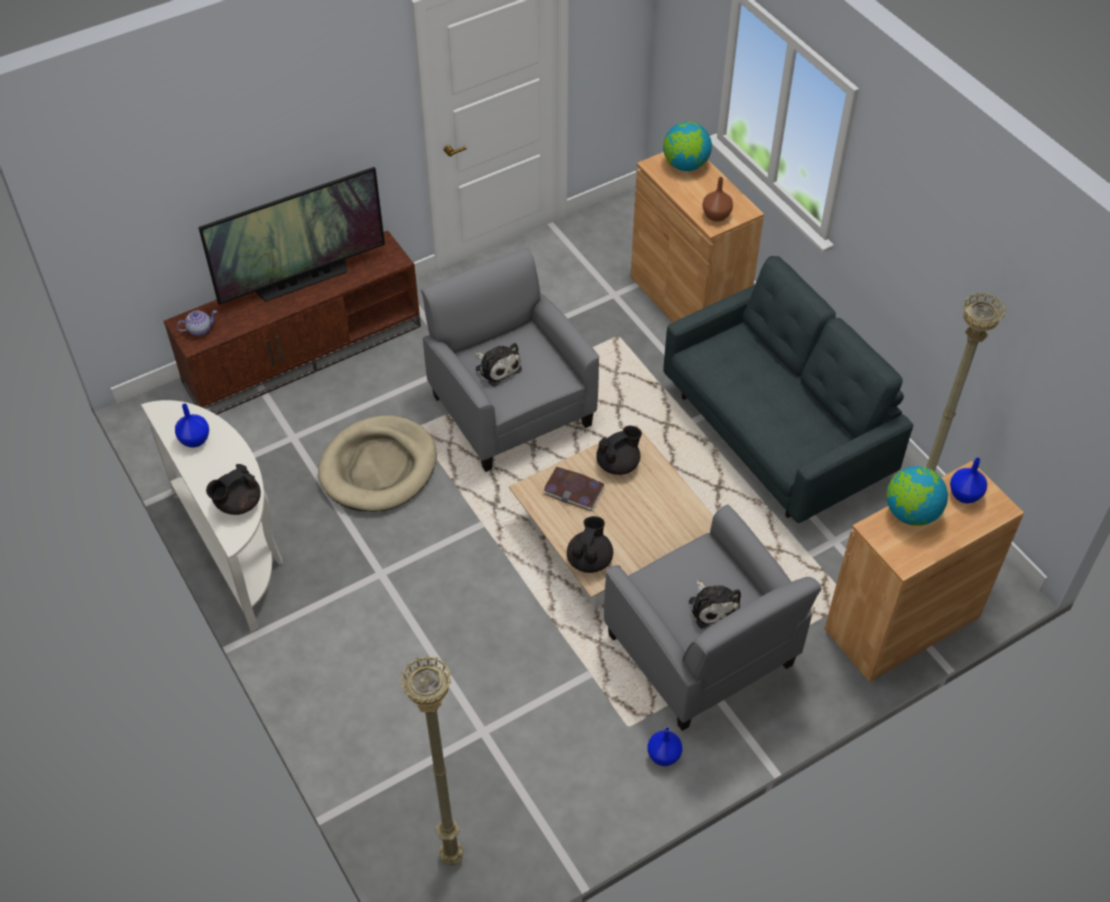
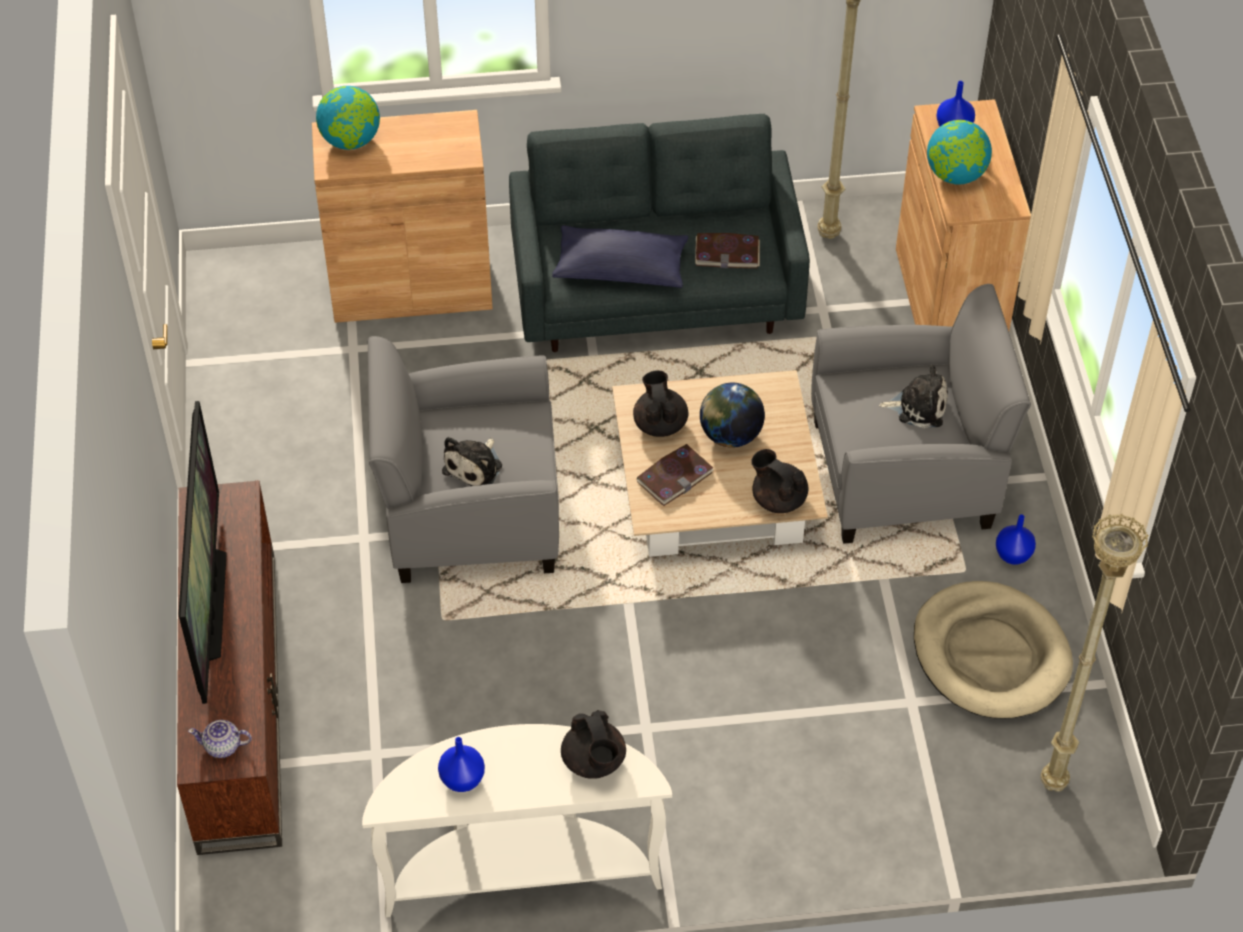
camera: 65 degrees left, 0 degrees up
(199, 329) = (223, 746): teapot -> teapot turned 90 degrees counterclockwise
(379, 467) = (482, 677): beige dog bed -> beige dog bed (990, 655)
(497, 368) = (475, 466): plush toy -> plush toy turned 135 degrees clockwise
(633, 509) = (730, 435): none -> globe
(715, 216) = (453, 149): brown vase -> none
(733, 380) = (621, 269): none -> blue pillow
(794, 435) = (727, 253): none -> book

